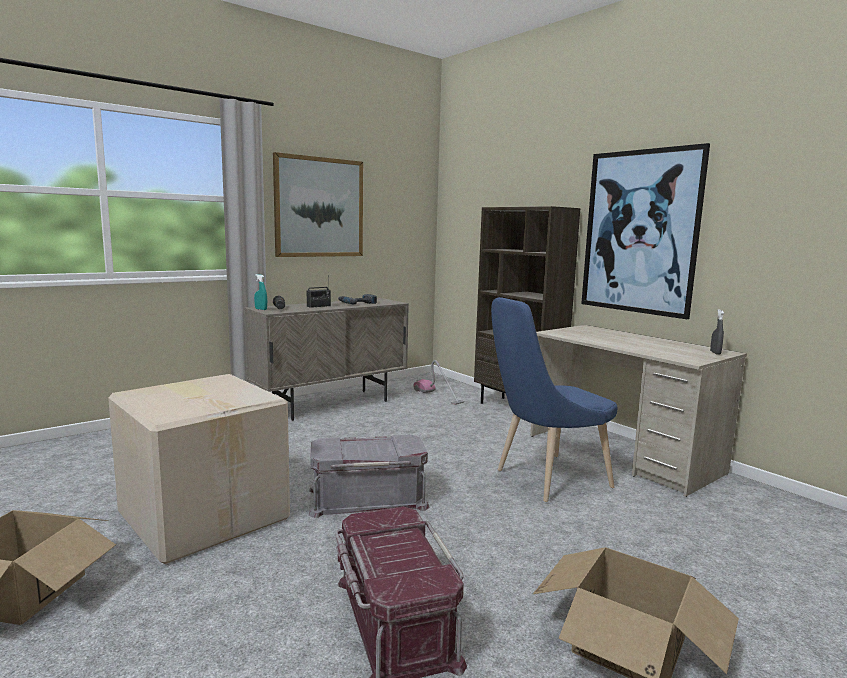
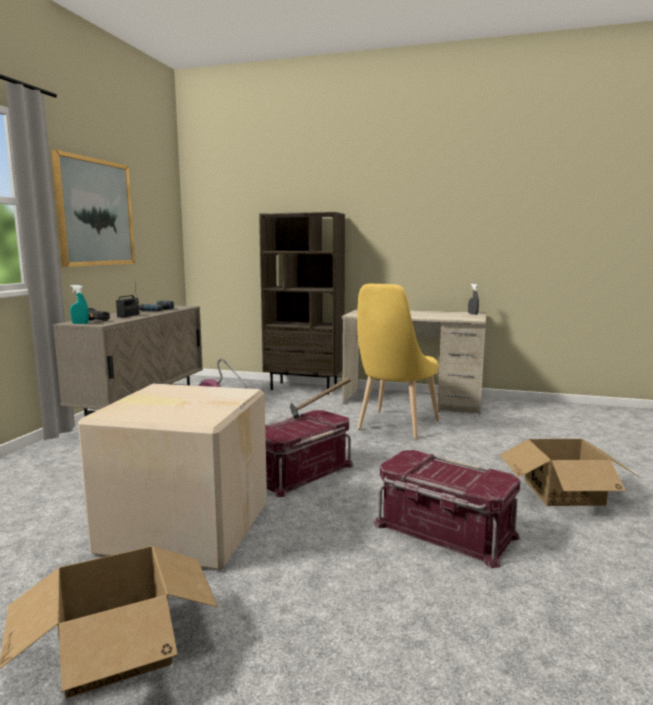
camera: 35 degrees left, 0 degrees up
(368, 498) = (300, 472): grey storage box -> red storage box
(403, 441) = (317, 416): none -> hammer
(546, 479) = (395, 426): blue chair -> yellow chair
(640, 232) = (398, 232): picture -> none

